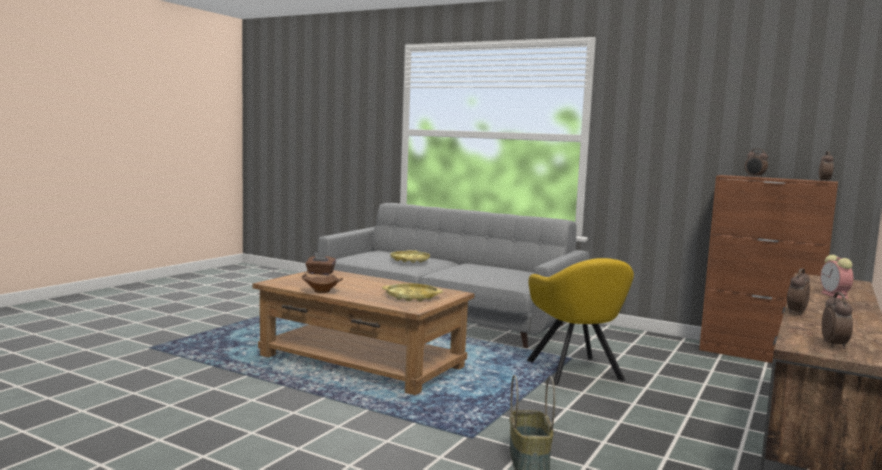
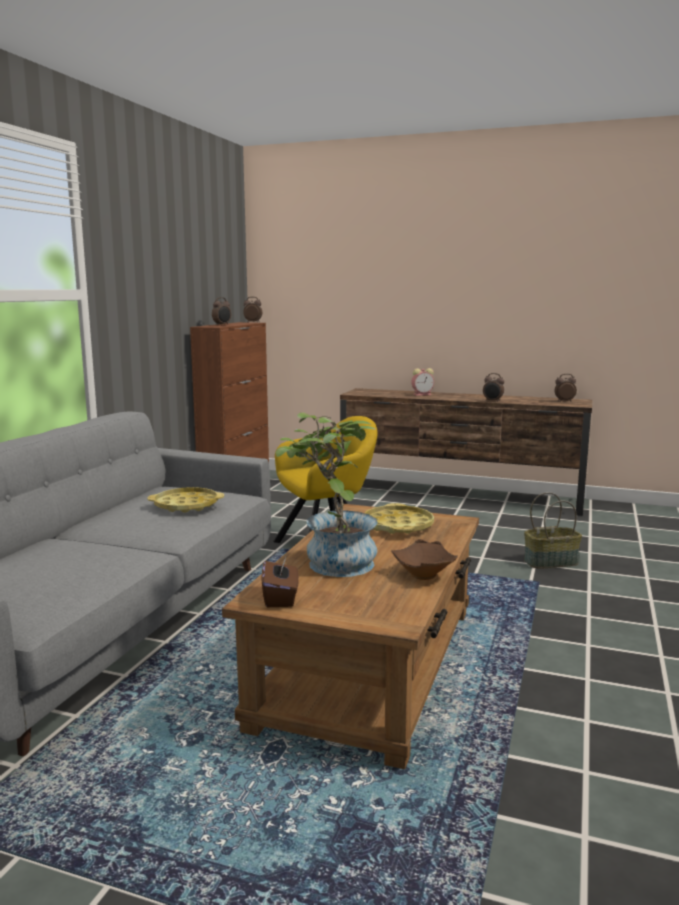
camera: 100 degrees left, 5 degrees up
(358, 281) = (331, 562): none -> potted plant
(410, 260) = (91, 553): yellow tray -> yellow tray (186, 505)

